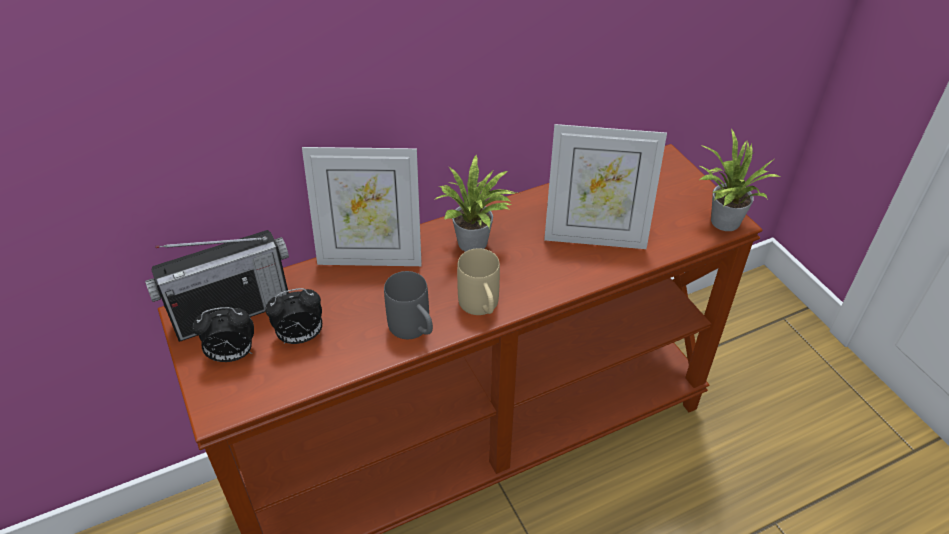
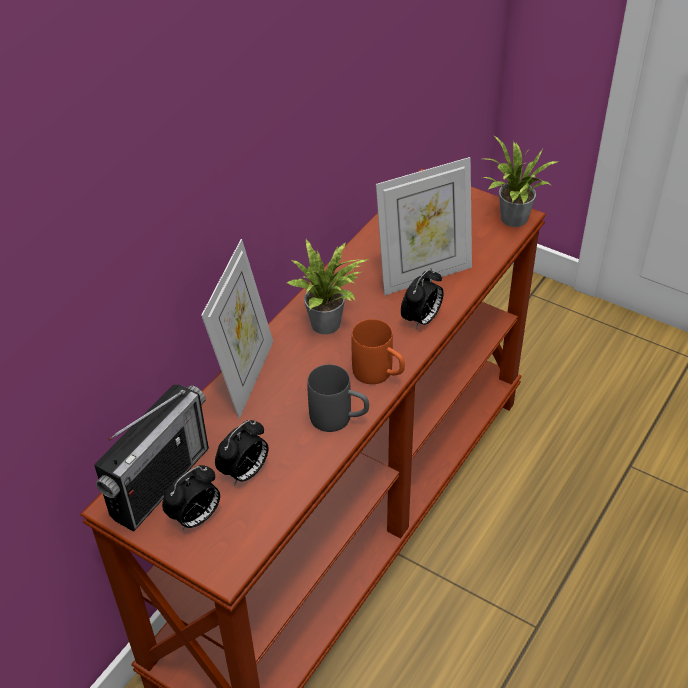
camera: 30 degrees left, 0 degrees up
(370, 257) = (246, 376): picture frame -> picture frame turned 45 degrees counterclockwise
(481, 308) = (379, 375): beige mug -> orange mug
(559, 276) = (421, 320): none -> alarm clock

